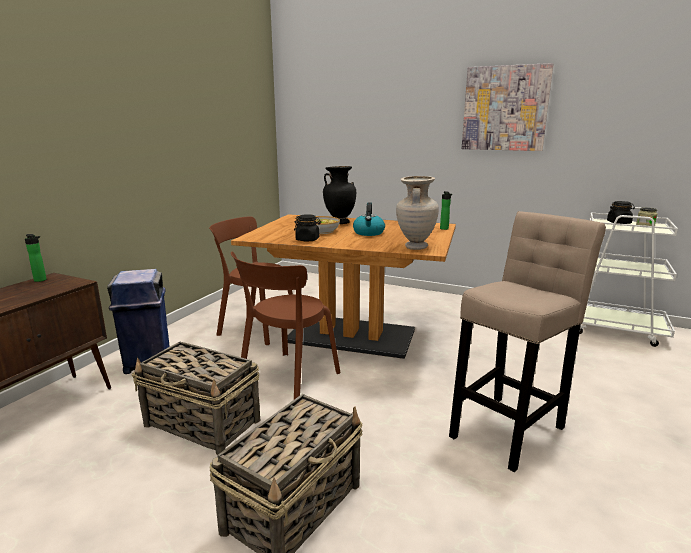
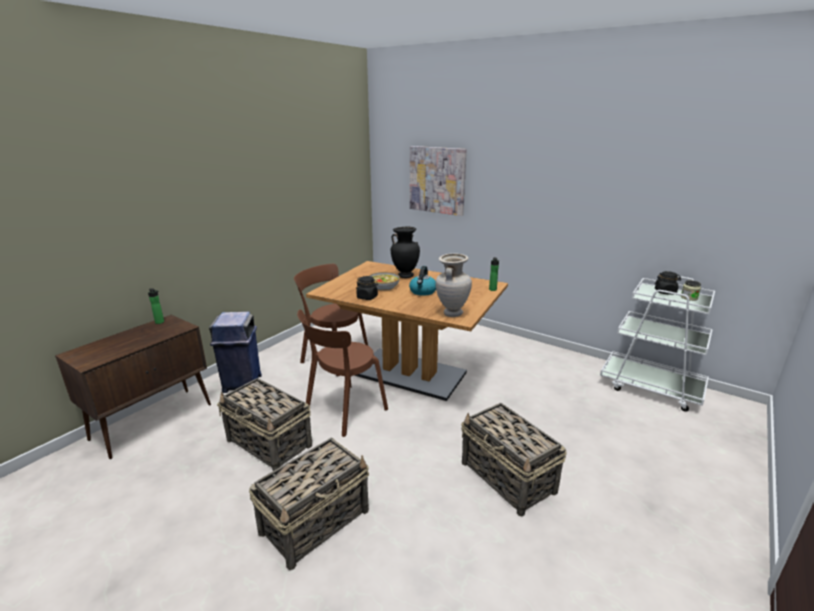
camera: 10 degrees right, 5 degrees up
(505, 108) = (569, 173): picture -> picture (437, 180)
(510, 428) = (508, 478): beige stool -> basket

